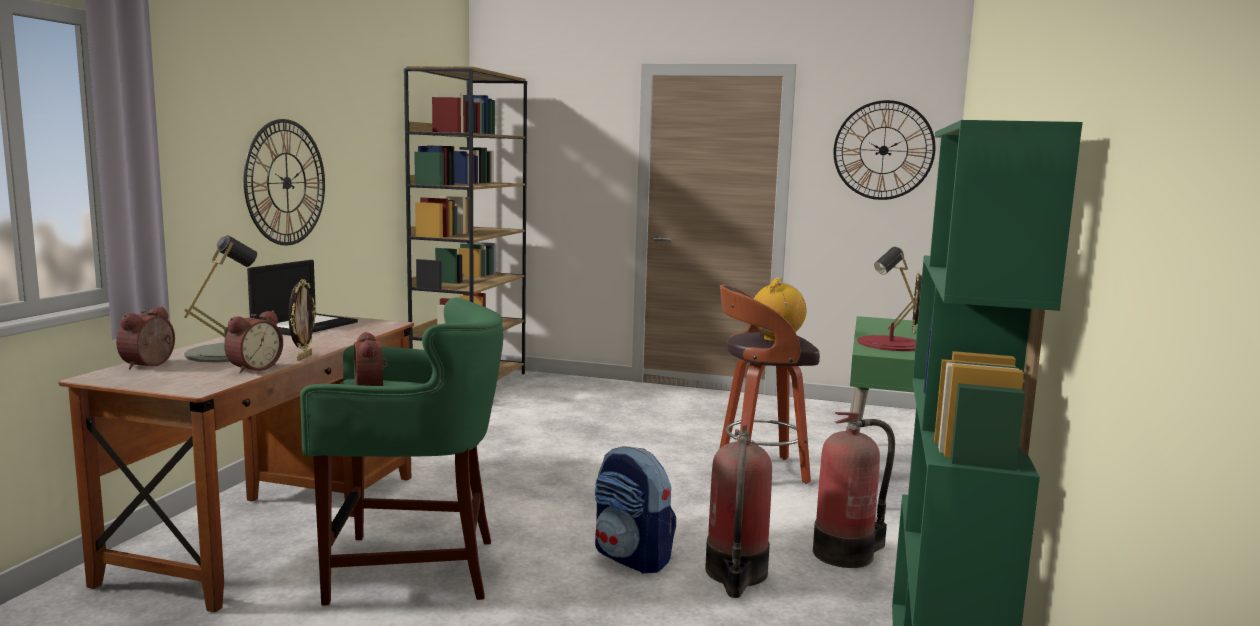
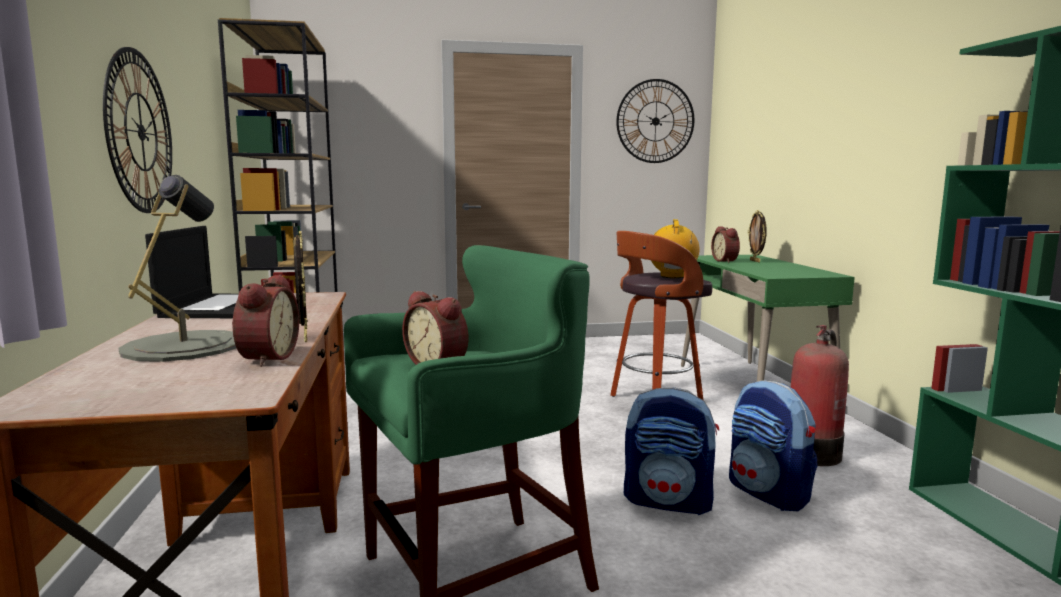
camera: 25 degrees left, 0 degrees up
(151, 365) = (91, 376): alarm clock -> alarm clock (726, 261)
(736, 574) = (768, 493): fire extinguisher -> backpack
(890, 344) = (767, 269): red table lamp -> none

